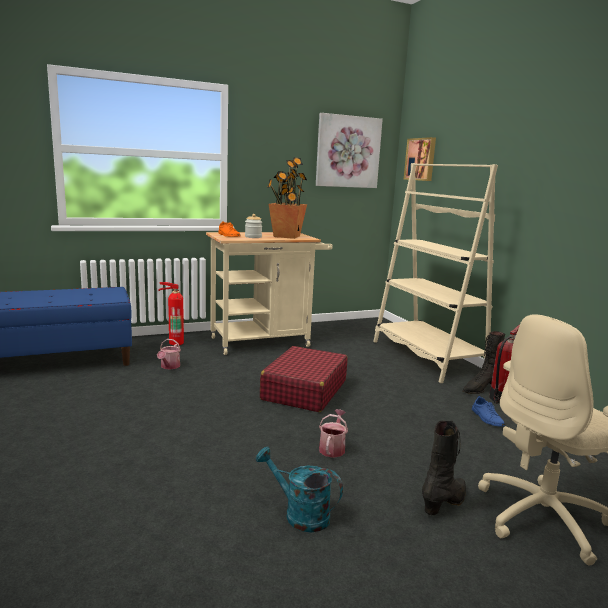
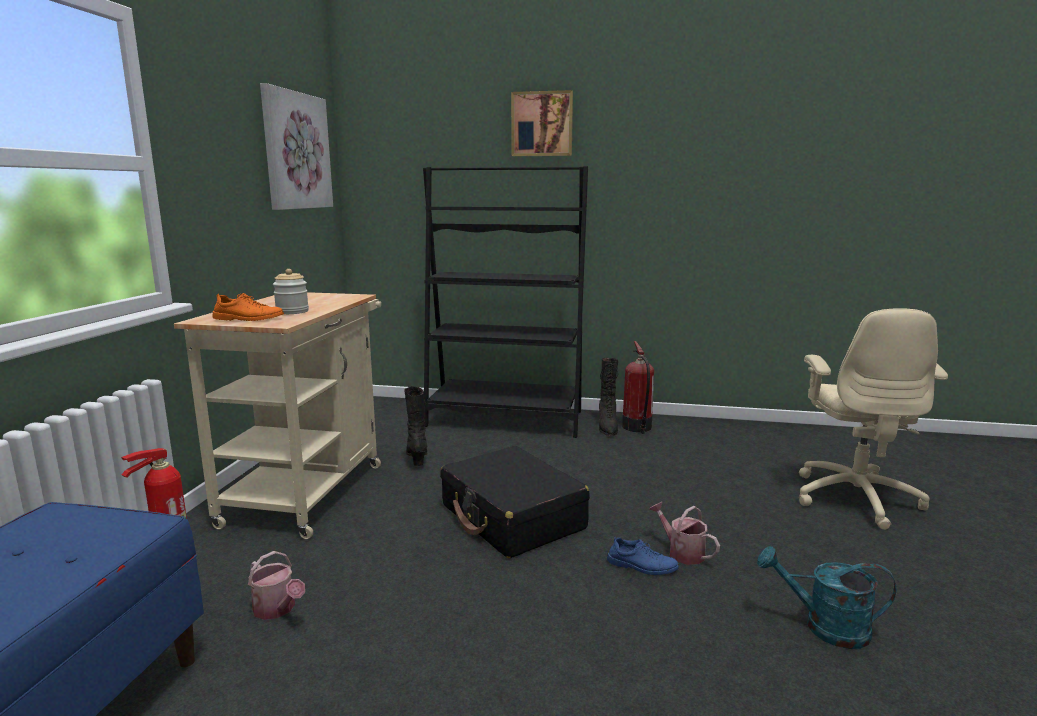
camera: 55 degrees left, 0 degrees up
(286, 236) = (319, 300): potted plant -> none
(299, 514) = (825, 627): turquoise watering can -> turquoise watering can turned 45 degrees clockwise
(304, 390) = (512, 517): red suitcase -> black suitcase
(421, 159) = (397, 161): picture -> picture (542, 124)
(427, 357) = (505, 419): beige bookcase -> black bookcase
(445, 502) = (821, 531): black boot -> black boot (417, 457)
(487, 418) = (671, 449): blue shoe -> blue shoe (642, 566)

